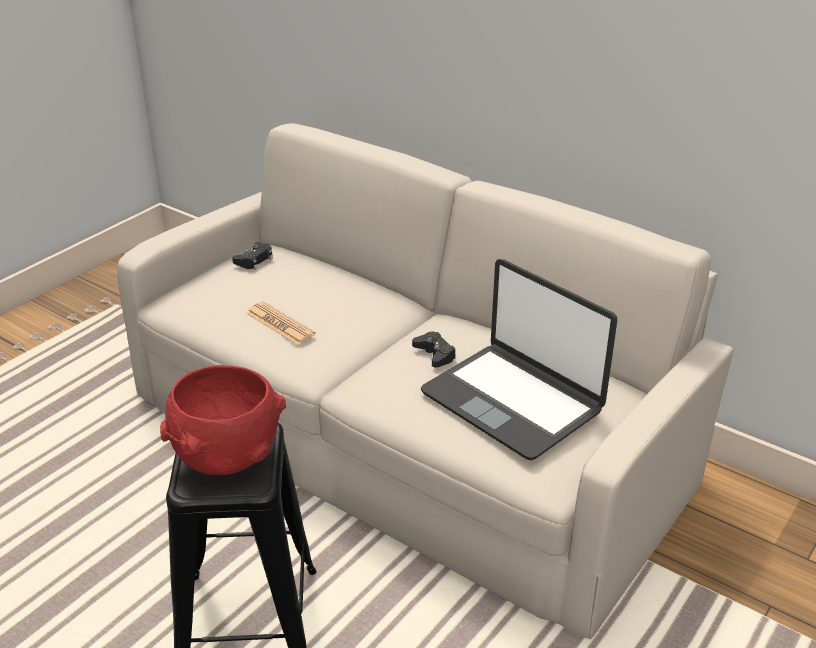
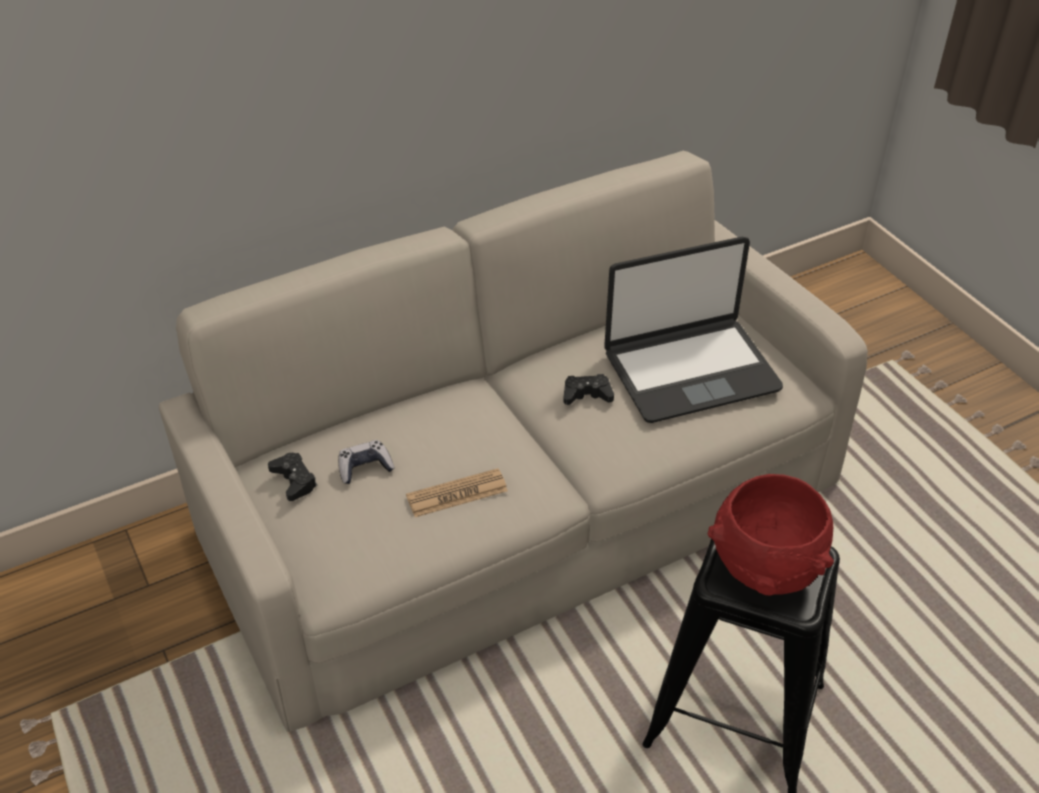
camera: 65 degrees left, 10 degrees up
(282, 280) = (365, 467): none -> game controller

